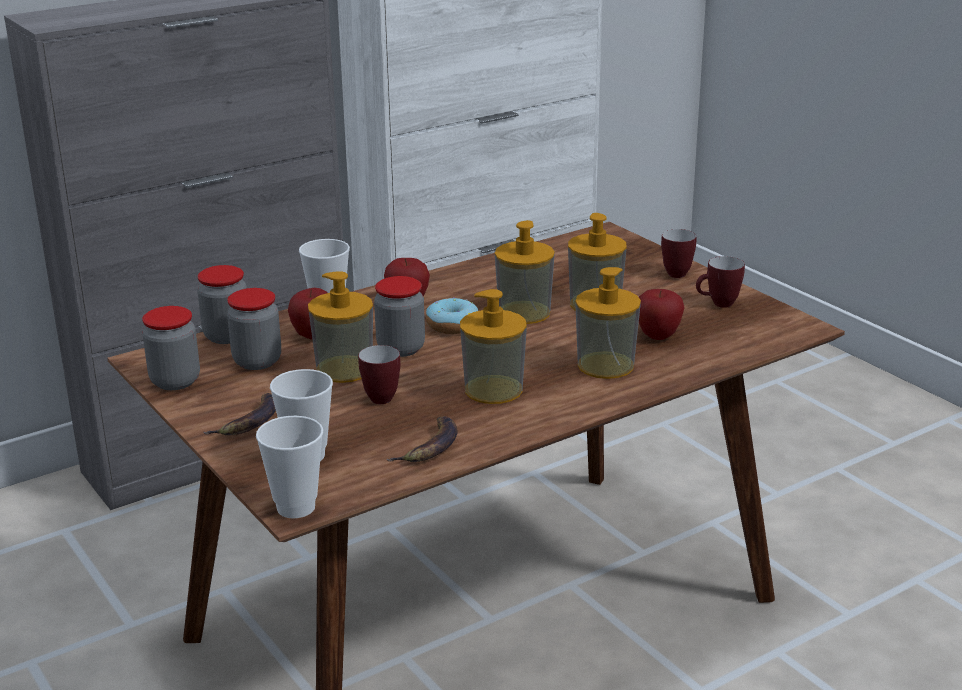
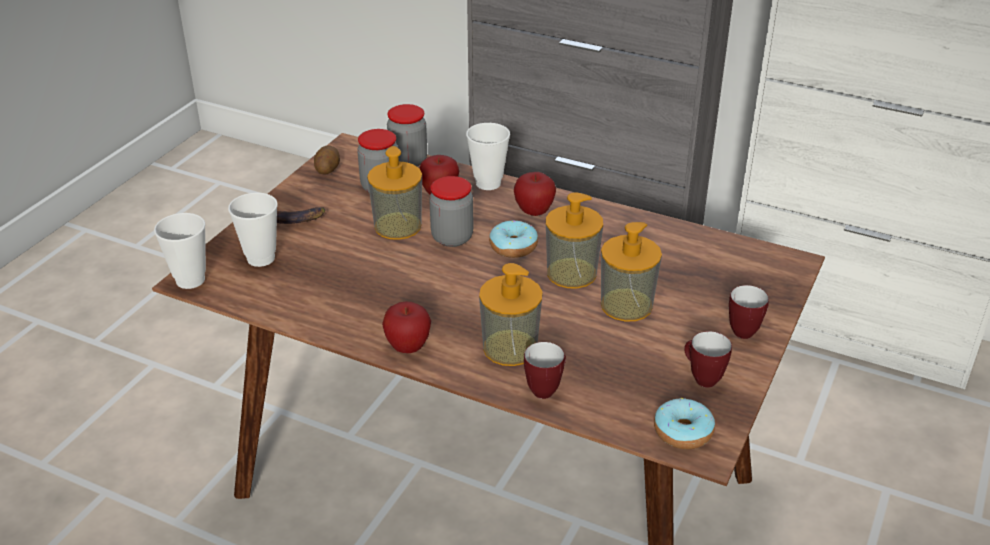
camera: 60 degrees right, 10 degrees up
(175, 381) = (327, 169): jar -> potato
(378, 397) = (367, 256): mug -> mug (546, 388)
(429, 446) = (308, 305): banana -> none
(493, 390) = (419, 304): soap dispenser -> none
(658, 336) = (595, 360): apple -> apple (408, 347)
(777, 329) = (683, 432): none -> donut

